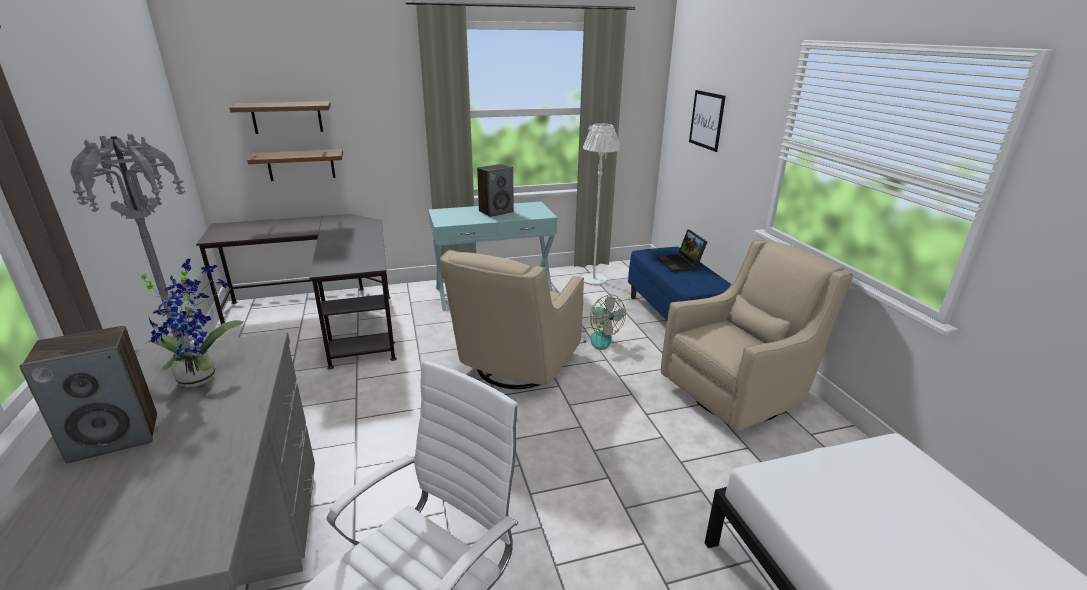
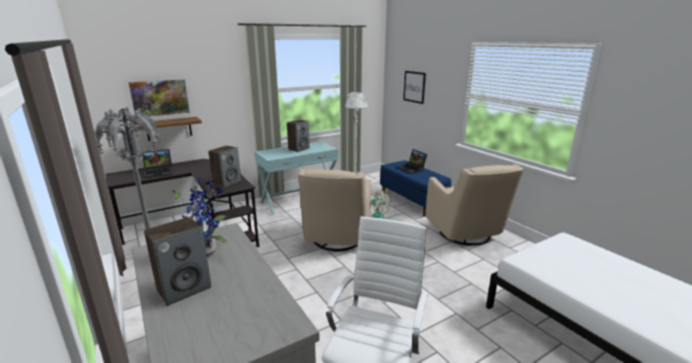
camera: 15 degrees left, 5 degrees down
(278, 229) = (159, 172): none -> laptop
(287, 117) = (160, 97): shelf -> picture
(353, 257) = (227, 183): none -> speaker
(738, 394) = (465, 234): beige armchair -> beige armchair turned 120 degrees clockwise

